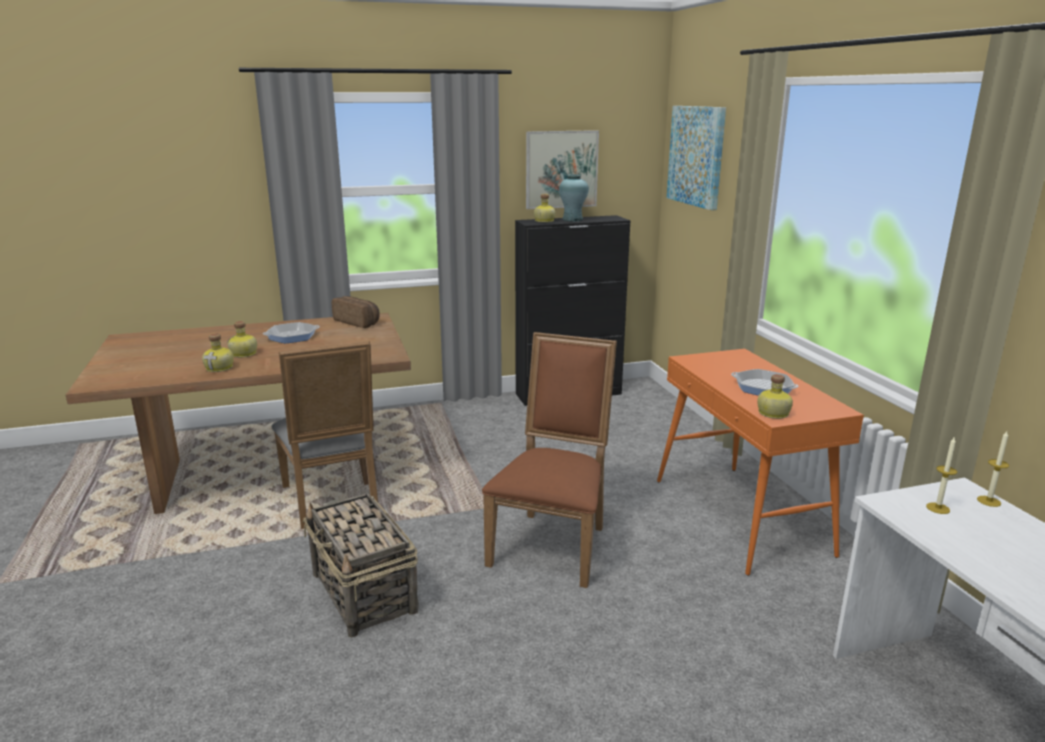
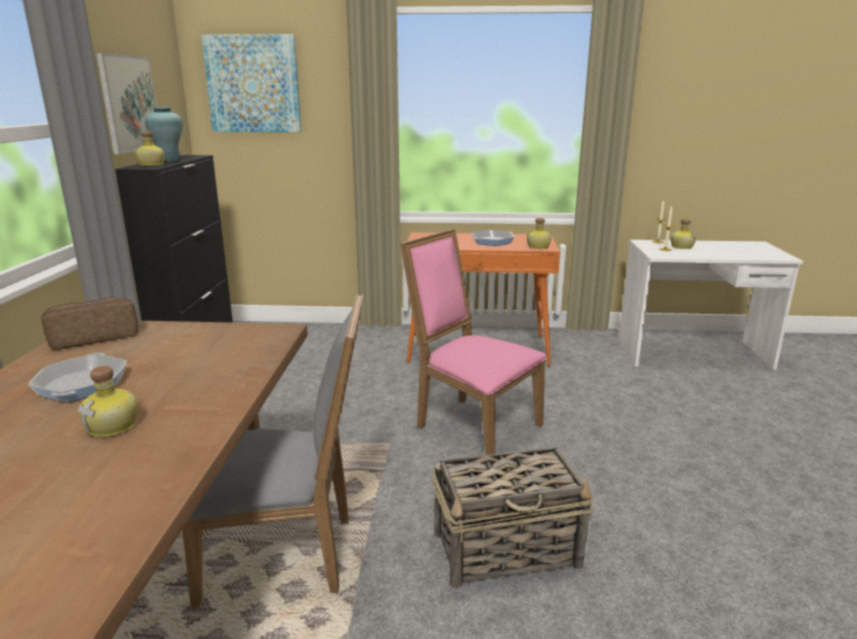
camera: 70 degrees left, 0 degrees up
(220, 368) = (161, 448): bottle -> bottle (681, 247)
(553, 543) = (472, 425): brown chair -> pink chair

